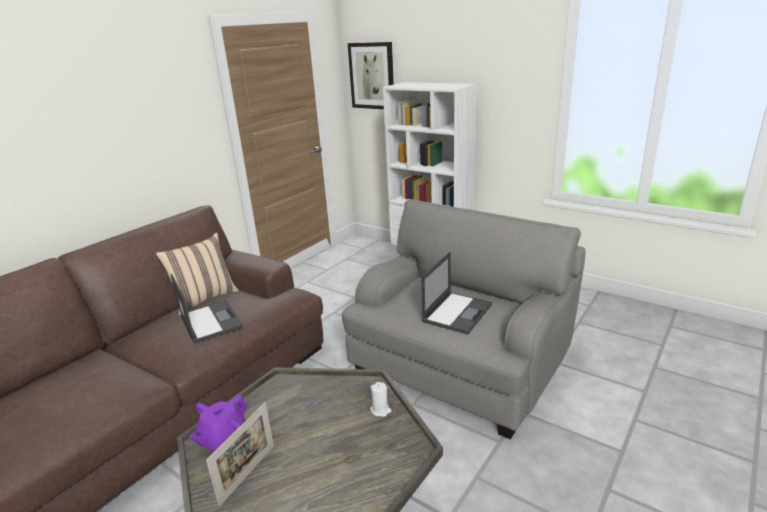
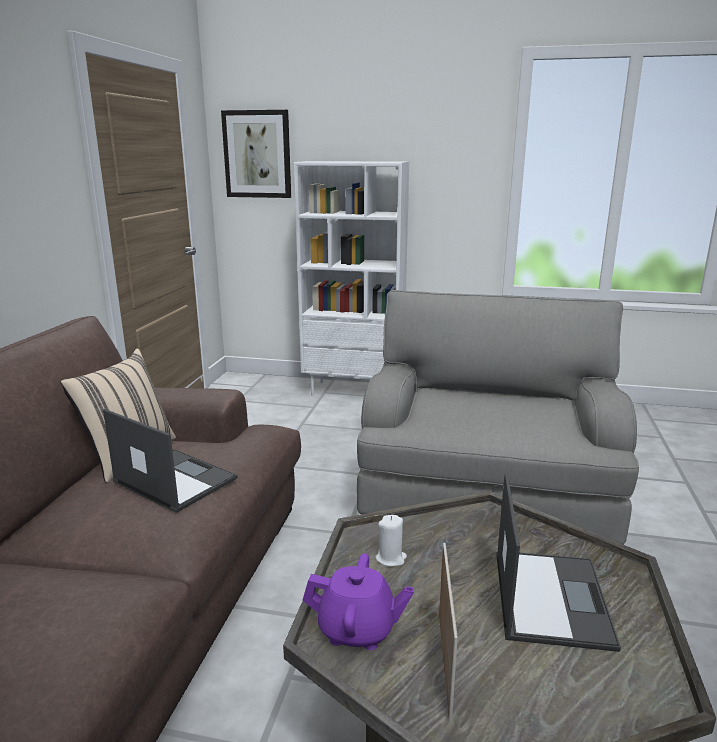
camera: 25 degrees left, 5 degrees down
(223, 440) = (357, 630): purple teapot -> purple teapot turned 90 degrees counterclockwise
(380, 410) = (531, 538): white candle -> white candle (391, 558)
(457, 312) = (509, 416): laptop -> laptop (550, 597)

